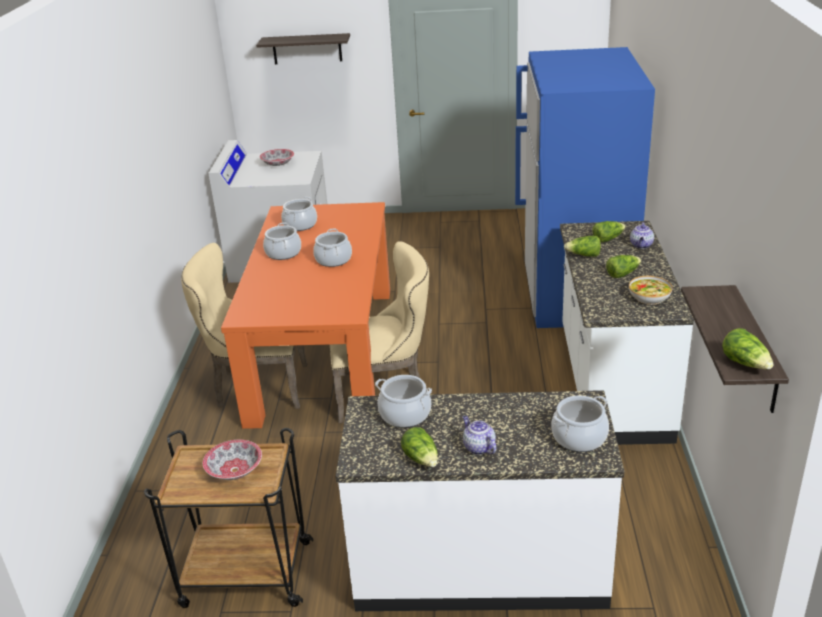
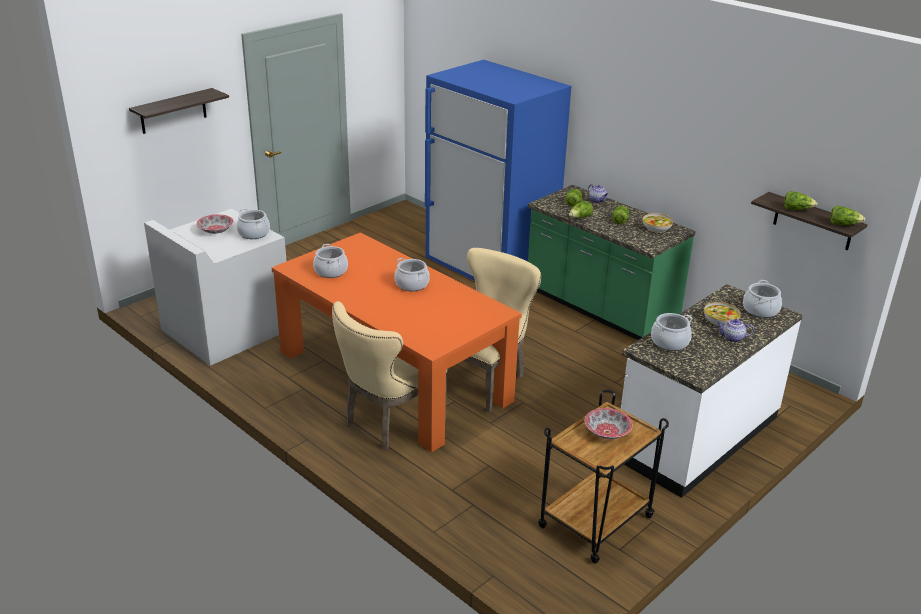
camera: 50 degrees left, 0 degrees up
(283, 253) = (363, 295): cooking pot -> cooking pot (253, 233)
(422, 459) = (721, 357): lettuce -> lettuce (796, 209)
(507, 423) = (720, 320): none -> bowl
(611, 384) = (599, 309): white counter -> green counter

